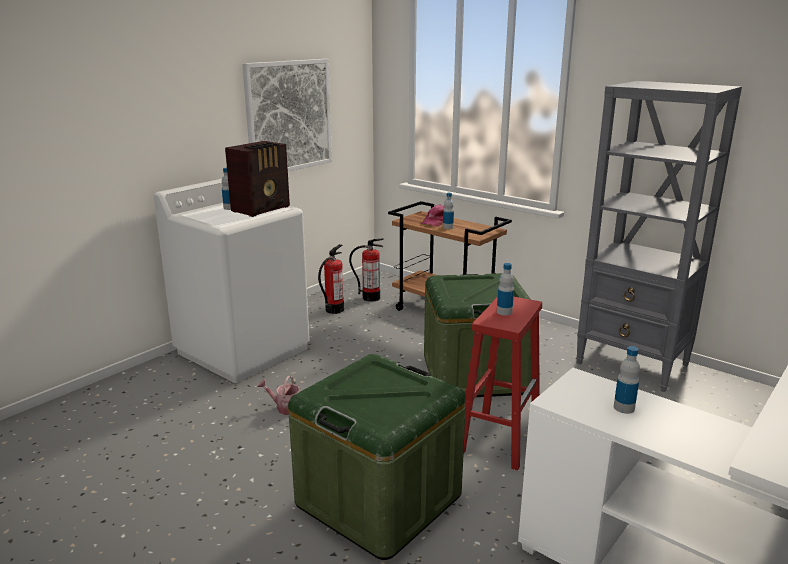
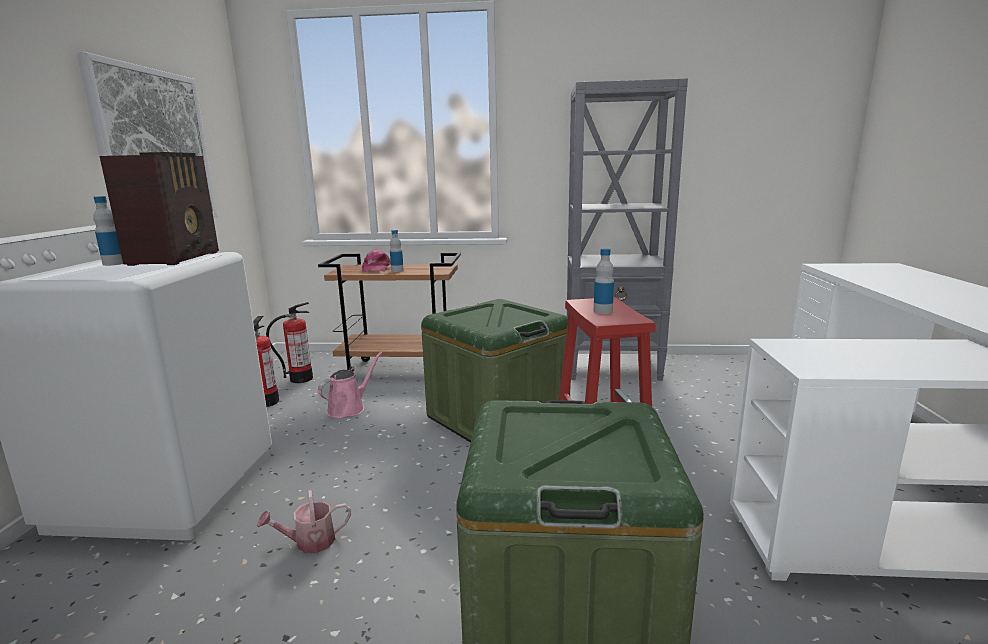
camera: 35 degrees left, 5 degrees down
(380, 331) = (349, 408): none -> pink watering can
(624, 408) = (866, 355): bottle -> none

